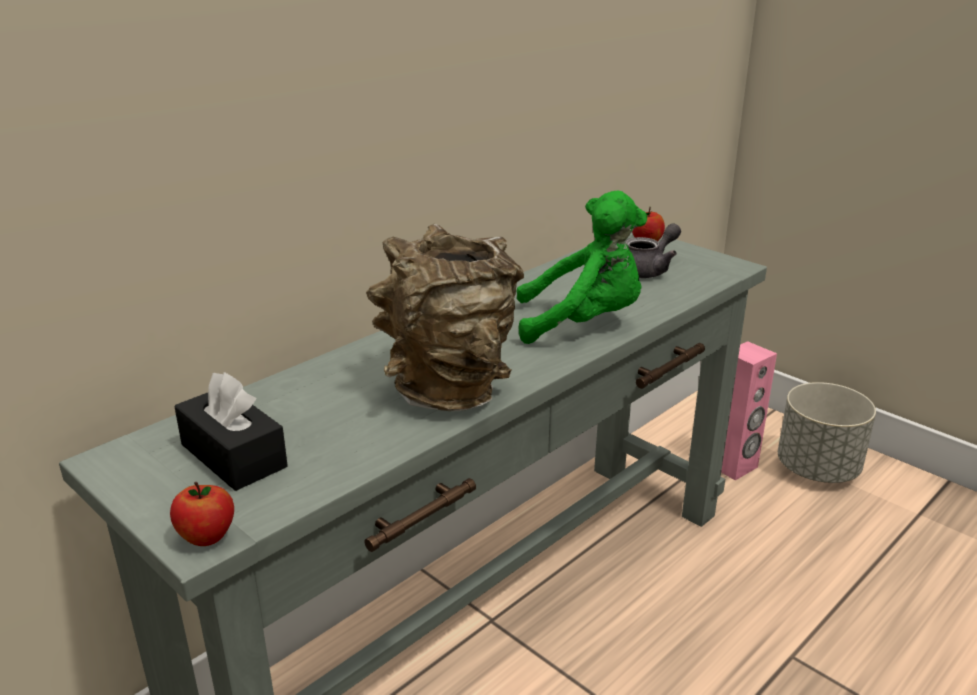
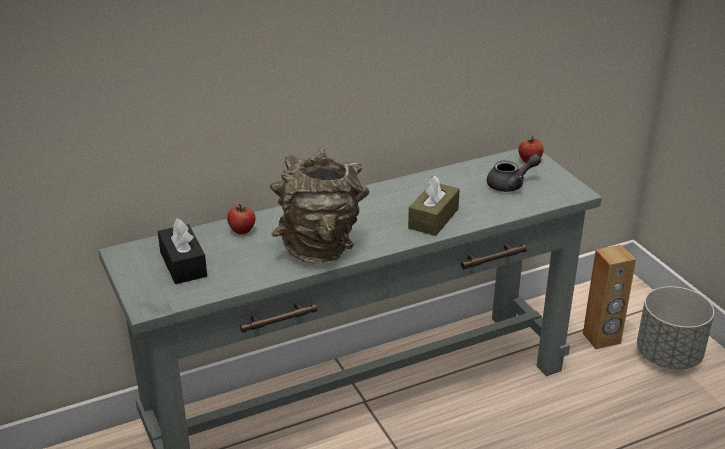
camera: 20 degrees right, 5 degrees up
(207, 537) = (151, 305): apple -> apple (242, 231)
(583, 323) = (433, 218): green plush toy -> brown tissue box
(733, 466) = (602, 339): pink speaker -> brown speaker

